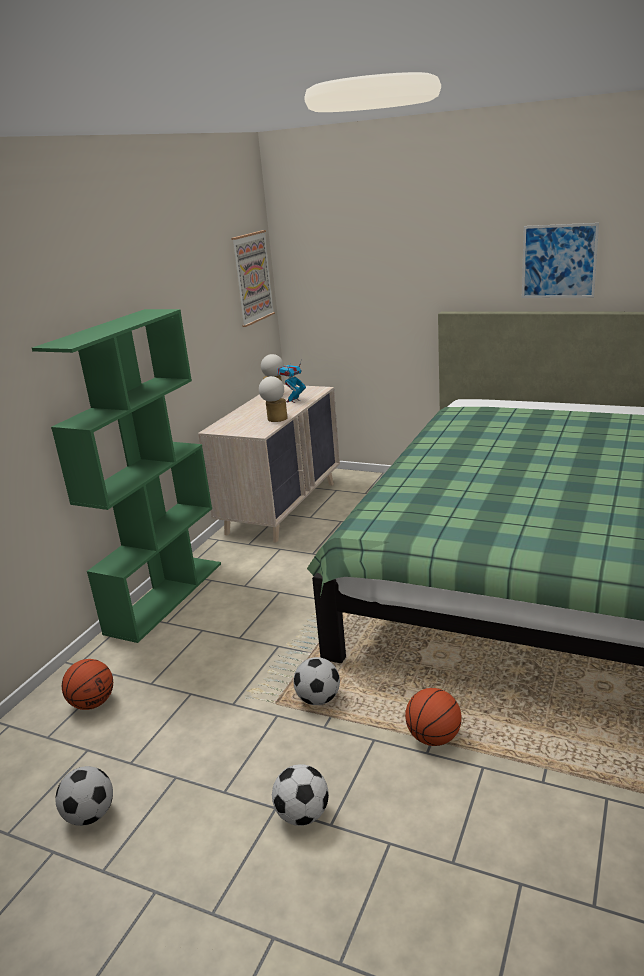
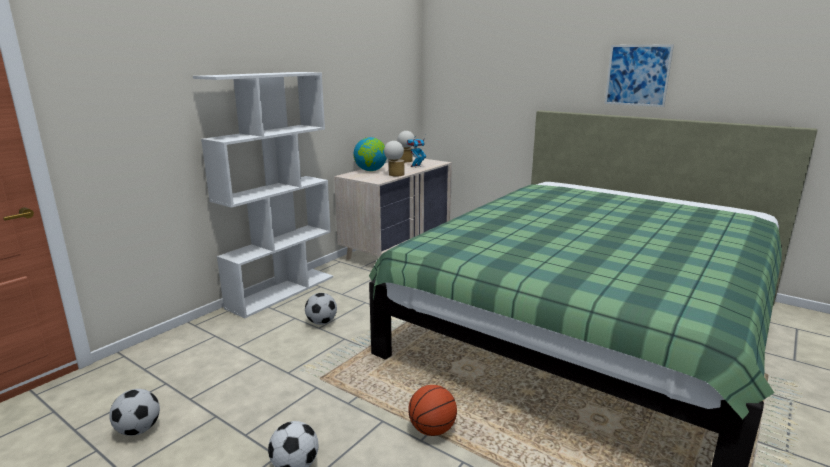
camera: 10 degrees right, 5 degrees down
(92, 703) = (189, 352): basketball -> none
(165, 596) = (282, 291): green bookcase -> white bookcase
(239, 416) = (370, 170): none -> globe
(252, 278) = (401, 72): picture -> none
(318, 699) = (354, 382): football -> football (321, 322)

